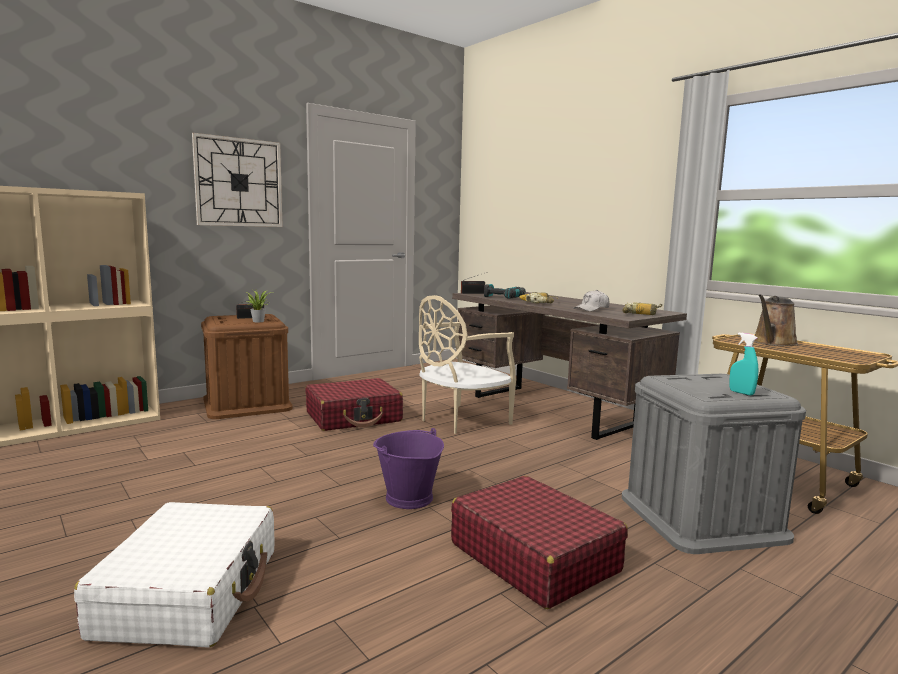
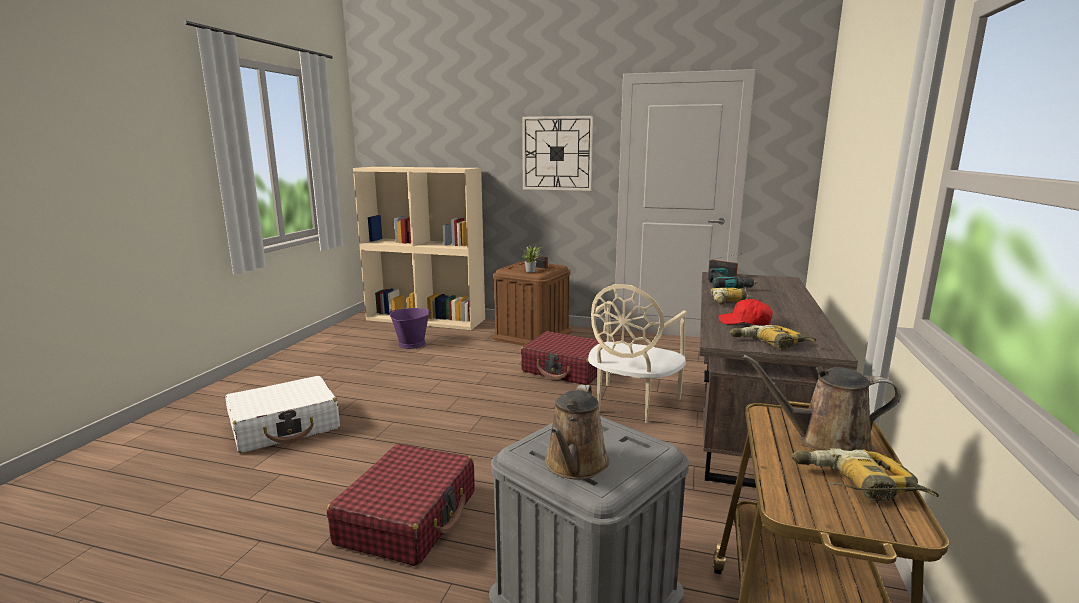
camera: 55 degrees right, 5 degrees up
(408, 498) = (452, 439): purple bucket -> purple bucket (411, 344)
(460, 420) = (631, 404): beige chair -> beige chair turned 75 degrees counterclockwise
(592, 309) = (745, 322): white cap -> red cap
(741, 393) = (575, 465): turquoise spray bottle -> brown watering can
(829, 349) = (856, 484): none -> power drill

